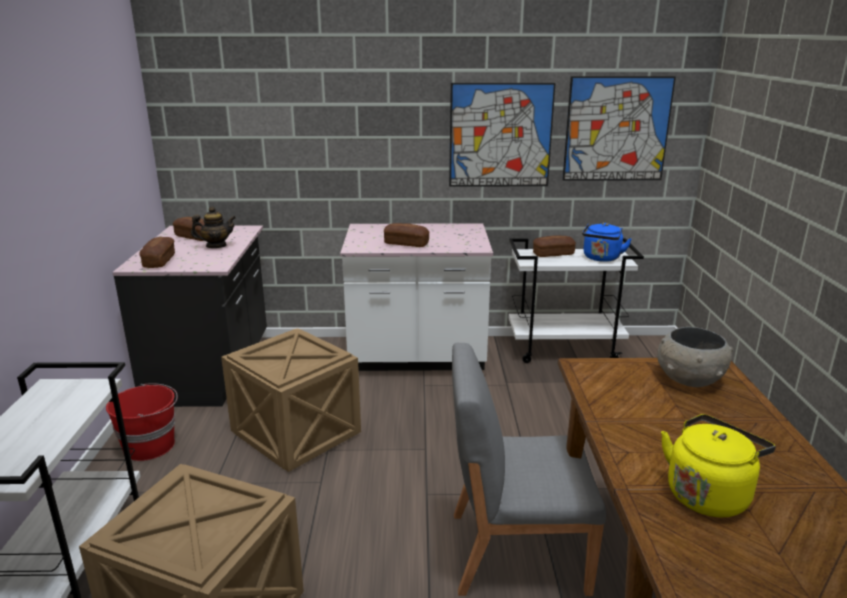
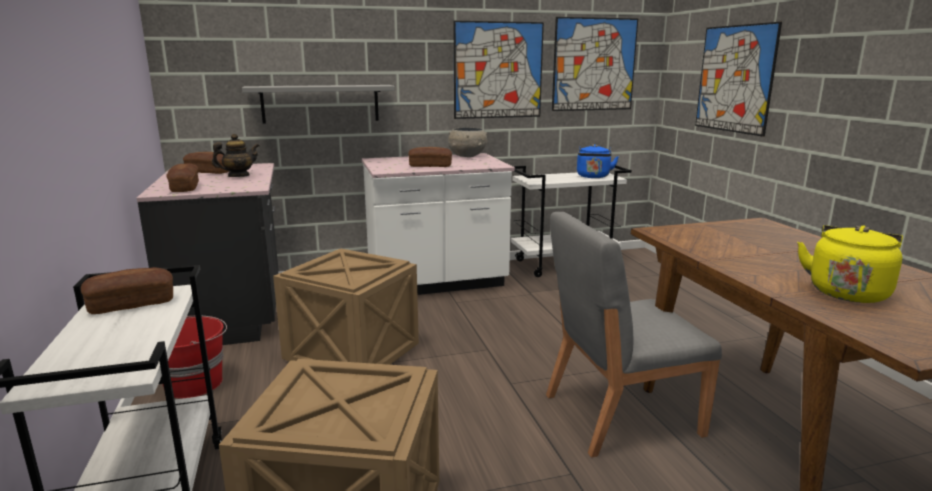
camera: 15 degrees left, 5 degrees down
(309, 168) = (320, 103): none -> grey shelf
(553, 254) = (550, 176): bread -> bread (132, 304)
(689, 379) = (750, 231): grey bowl -> grey bowl (467, 156)
(765, 167) = (734, 79): none -> picture

